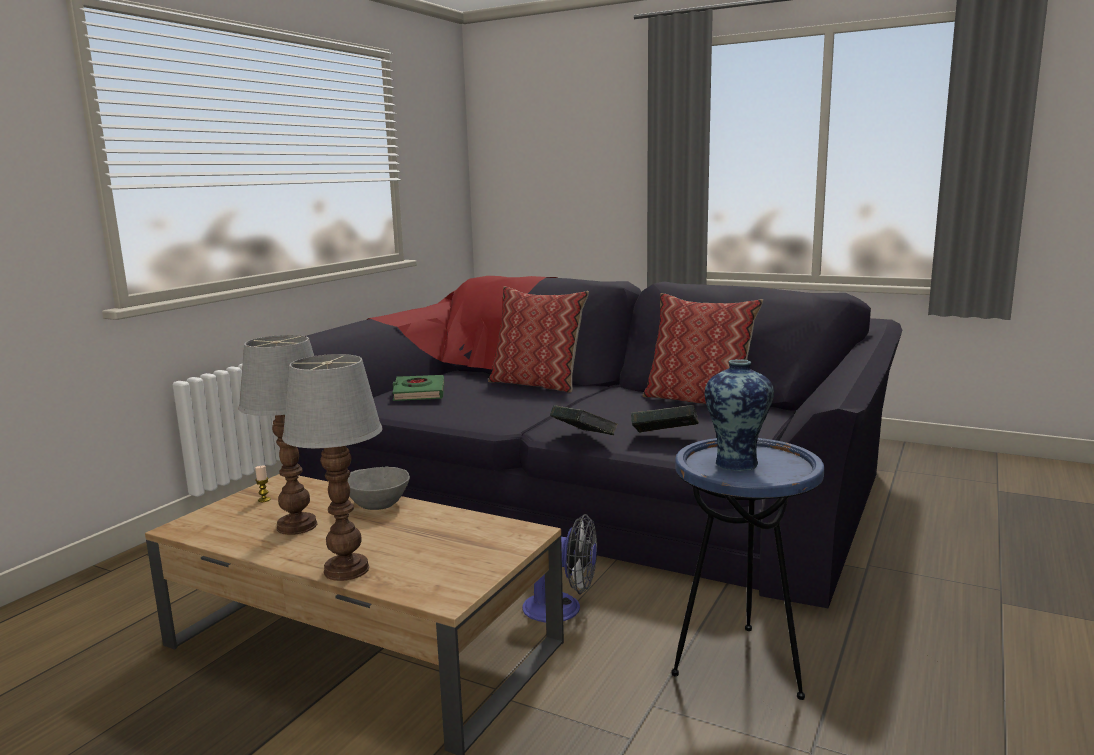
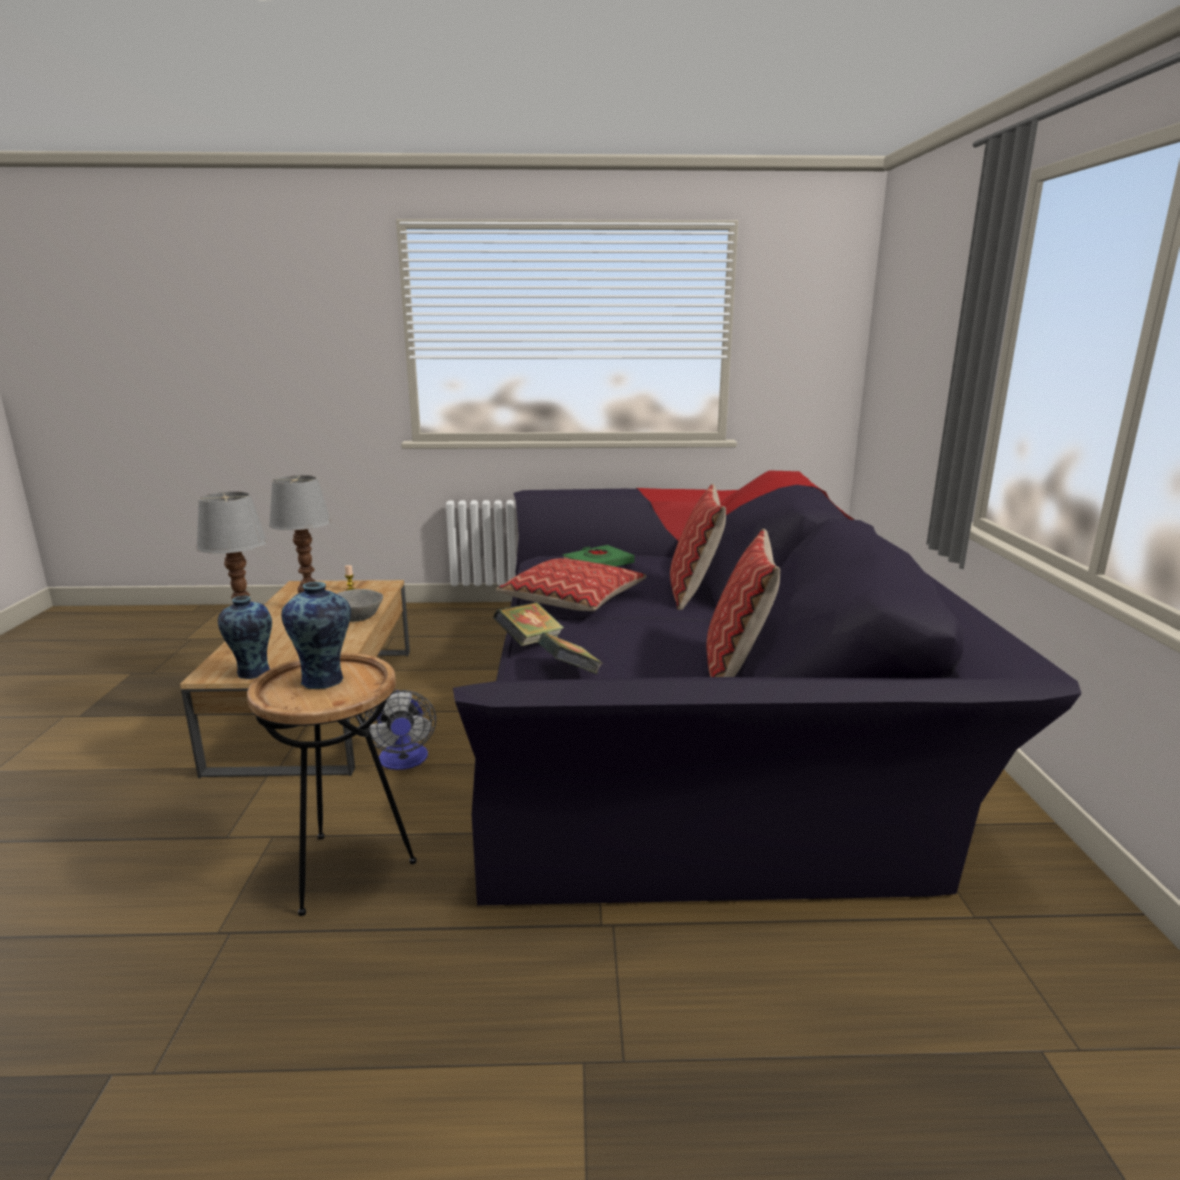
camera: 60 degrees right, 5 degrees up
(478, 571) = (252, 673): none -> vase
(496, 414) = (573, 599): none -> pillow
(741, 665) = (346, 869): blue side table -> brown side table

